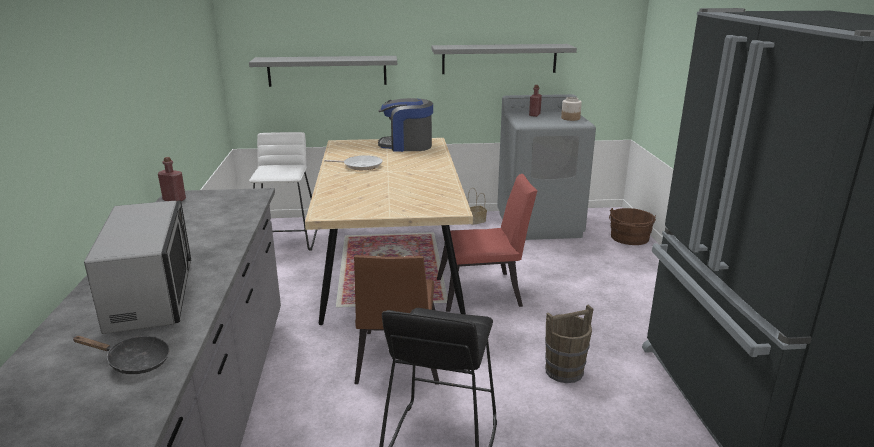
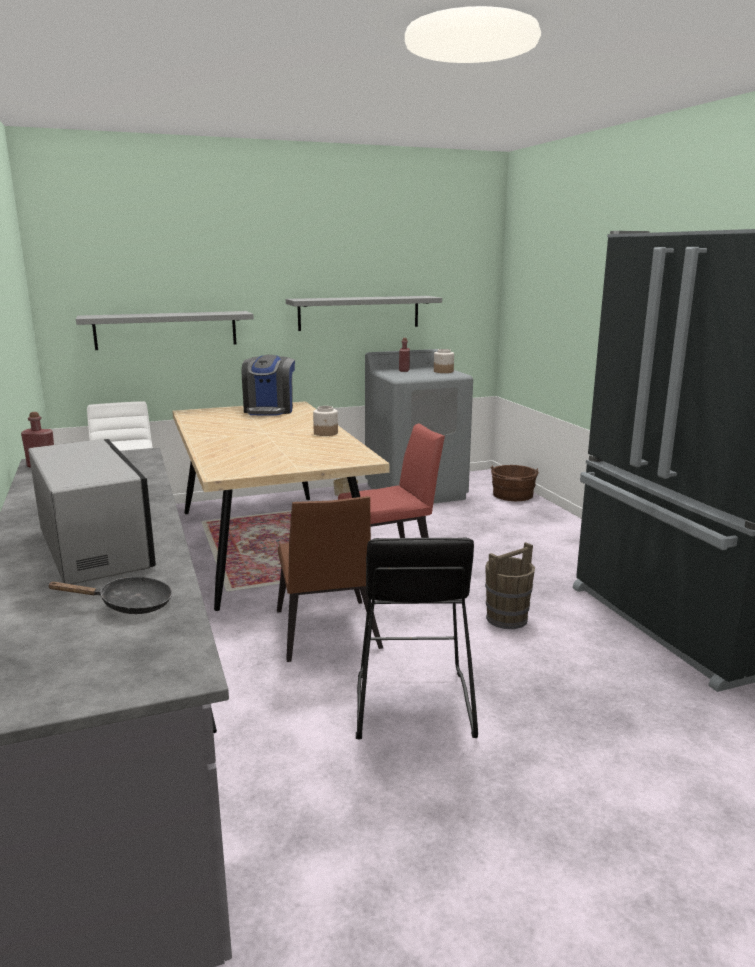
camera: 15 degrees left, 5 degrees down
(360, 165) = (230, 430): frying pan -> none
(407, 146) = (269, 410): coffee machine -> coffee machine turned 75 degrees counterclockwise
(438, 176) = (326, 433): none -> jar

